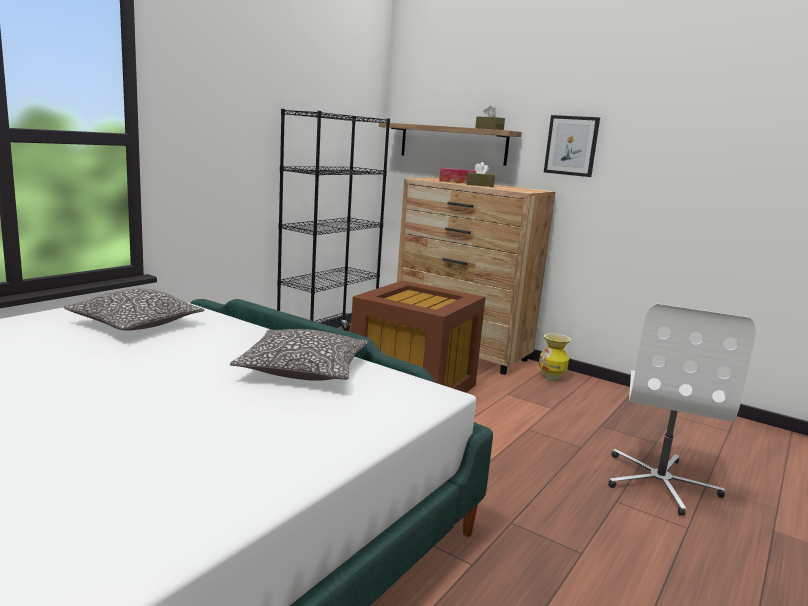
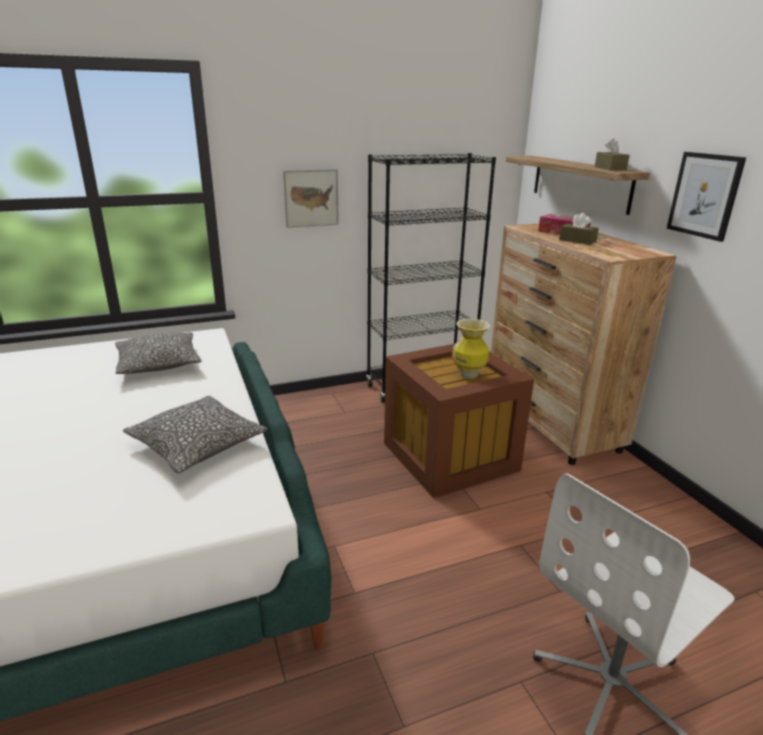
camera: 35 degrees right, 10 degrees up
(228, 149) = (311, 198): none -> picture
(551, 378) = (627, 485): vase -> vase (468, 374)

